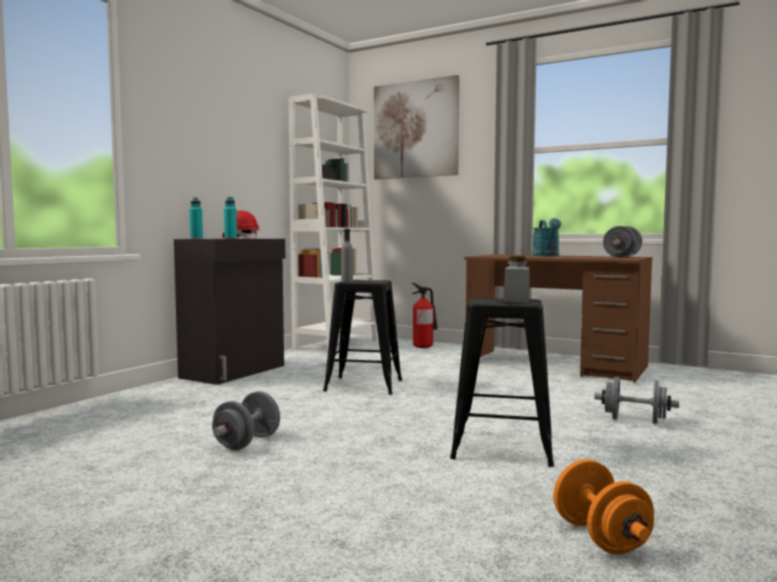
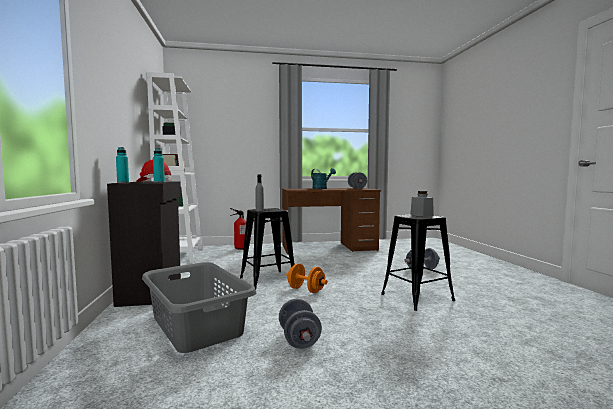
camera: 40 degrees left, 0 degrees up
(200, 407) = (197, 325): none -> grey laundry basket
(415, 129) = (220, 108): picture -> none
(600, 537) = (544, 327): orange dumbbell -> orange dumbbell (306, 290)

